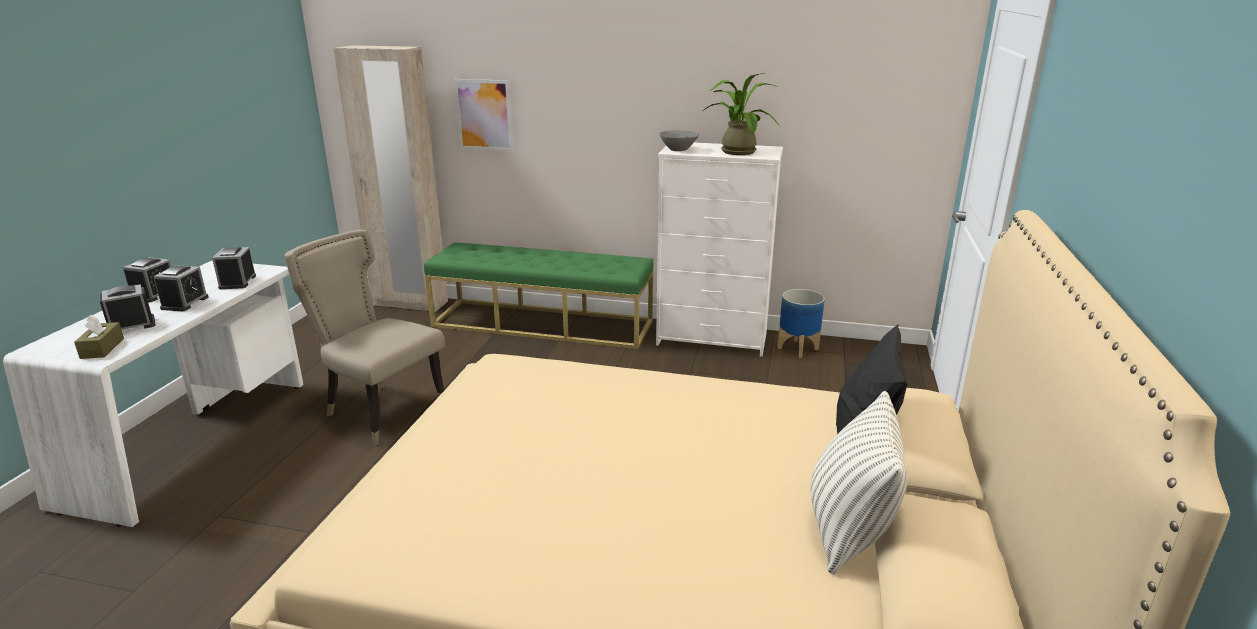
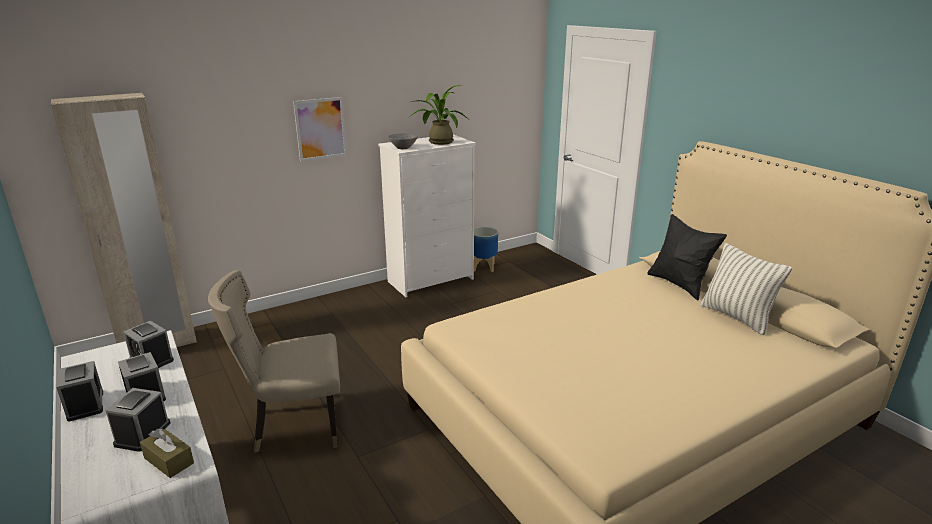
camera: 45 degrees left, 0 degrees up
(484, 115) = (212, 148): picture -> picture (320, 129)
(543, 323) = (305, 315): green bench -> none

